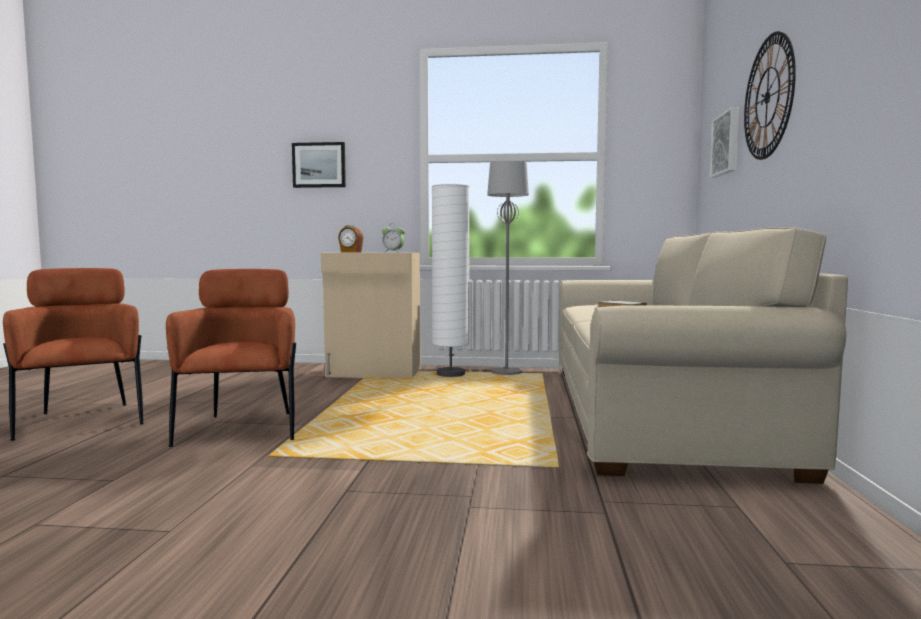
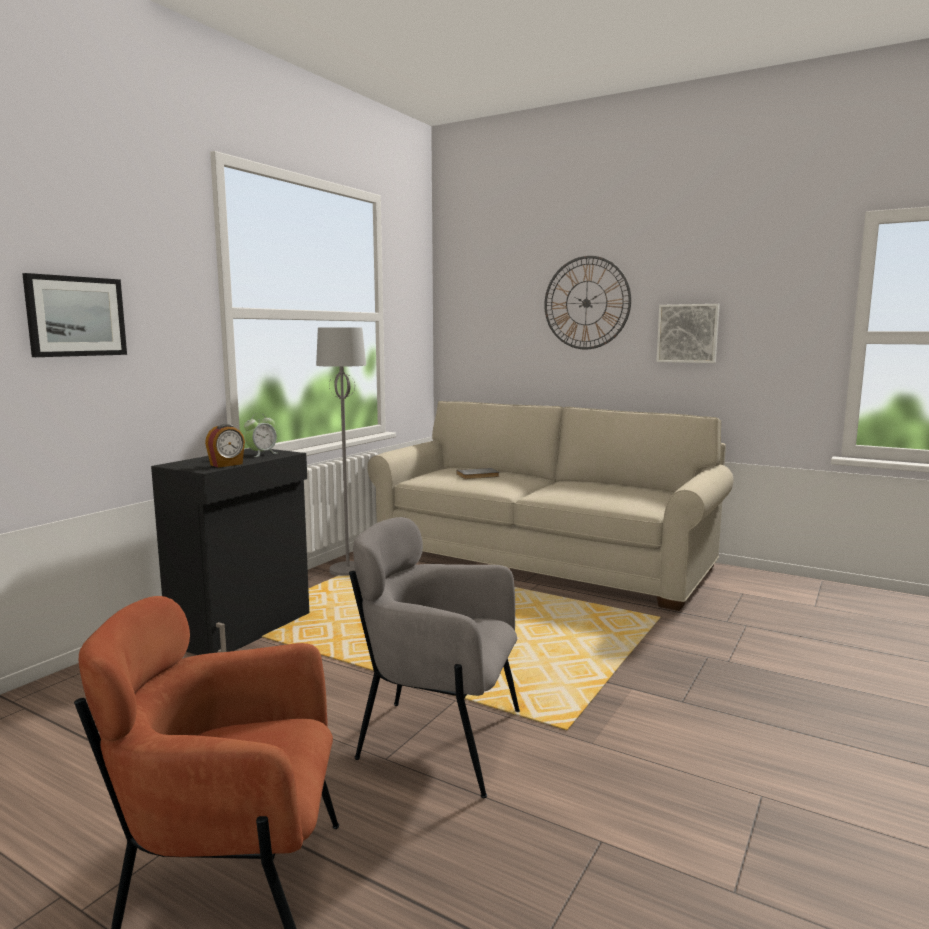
camera: 65 degrees left, 5 degrees up
(243, 428) = (439, 740): brown armchair -> grey armchair
(374, 373) = (243, 628): beige cabinet -> black cabinet
(450, 375) = (319, 593): white floor lamp -> none
(727, 144) = (508, 323): picture -> picture (688, 333)

